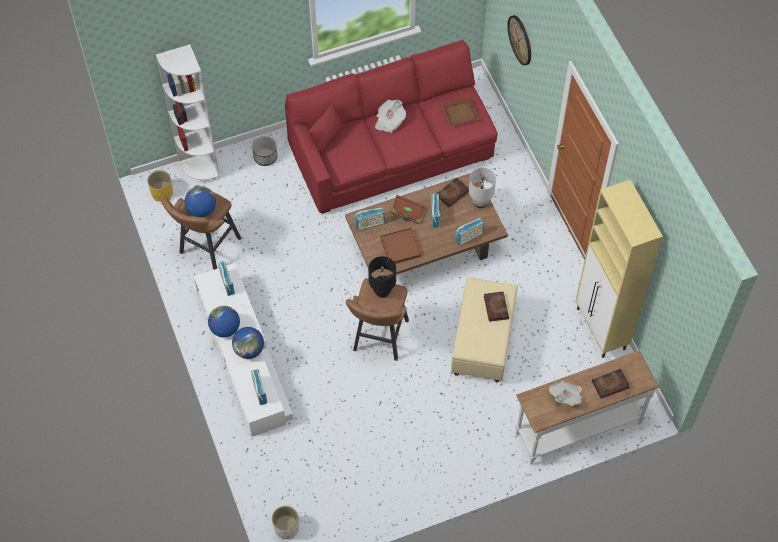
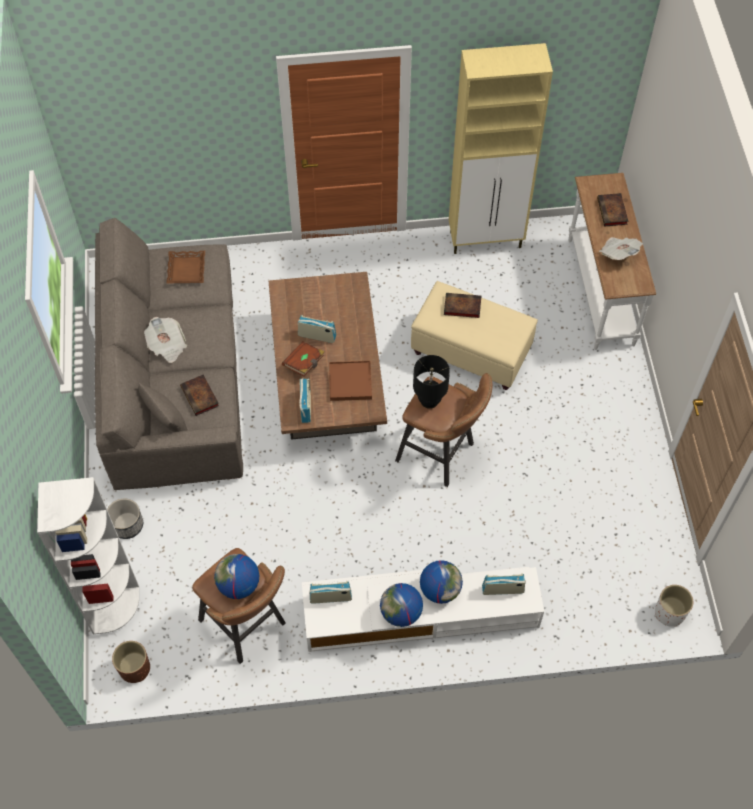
camera: 75 degrees left, 0 degrees up
(162, 193) = (134, 668): yellow planter -> brown planter
(391, 151) = (176, 380): red sofa -> grey sofa
(452, 194) = (292, 311): book -> book (200, 397)
(469, 236) = (358, 309): radio -> none
(480, 202) = (314, 286): white table lamp -> none
(520, 40) = (161, 141): wall clock -> none

